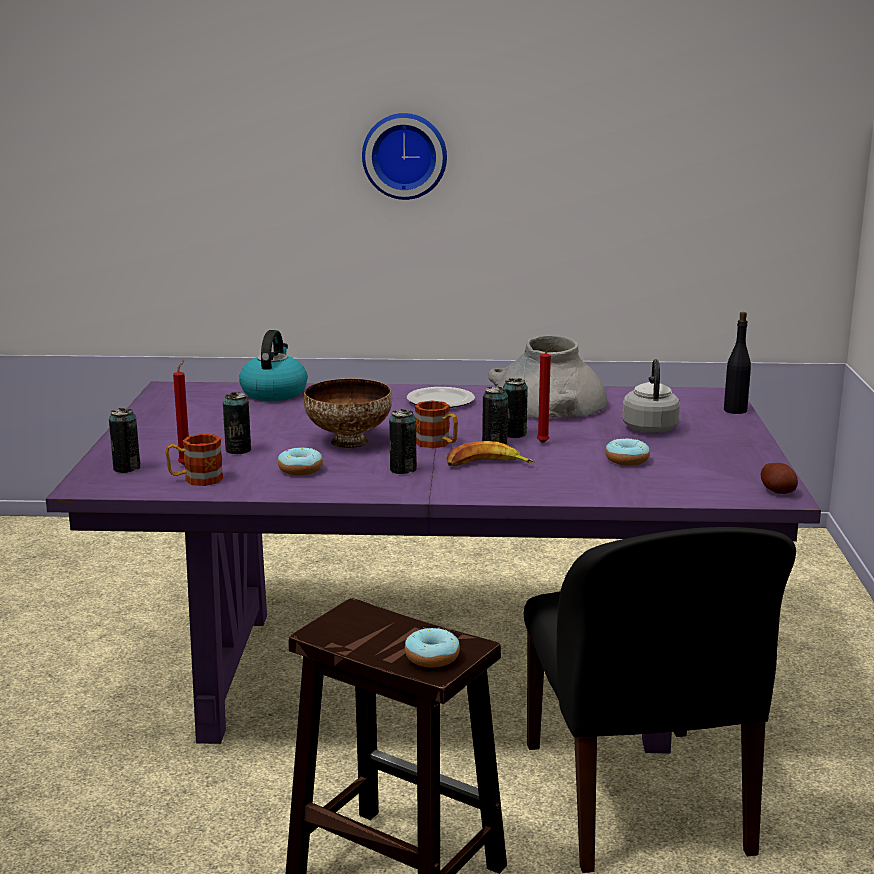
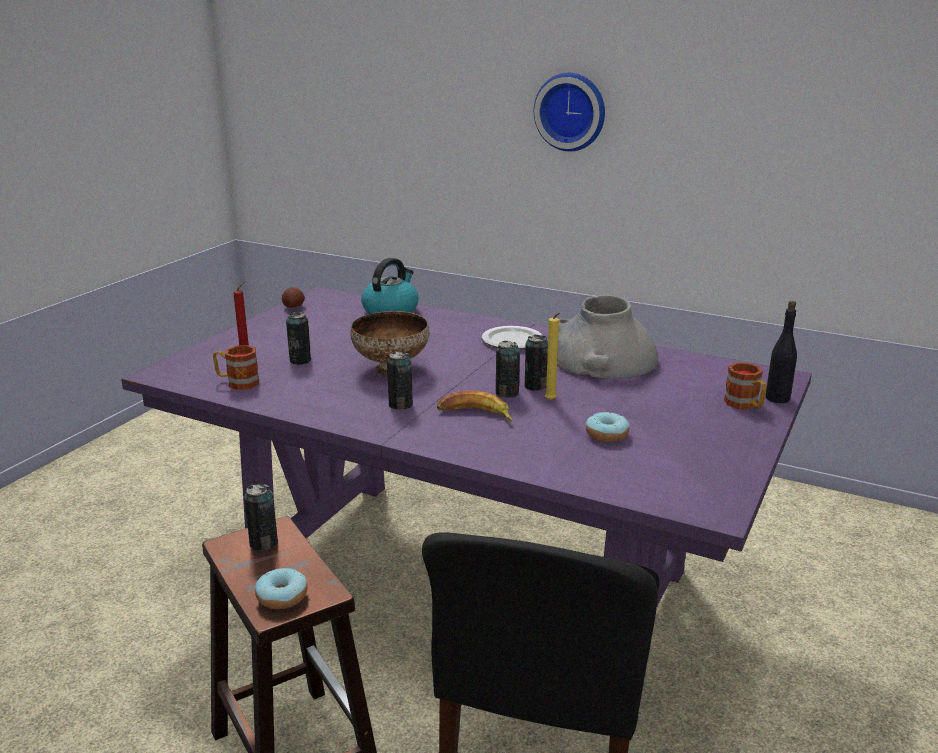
camera: 25 degrees right, 5 degrees up
(126, 468) = (204, 362): can -> can (264, 543)
(300, 470) = (322, 388): donut -> none
(438, 444) = (459, 384): mug -> mug (745, 405)
(544, 443) = (551, 401): red candle -> yellow candle
(650, 427) = (669, 402): grey kettle -> none
(778, 491) = (720, 504): potato -> potato (294, 306)

